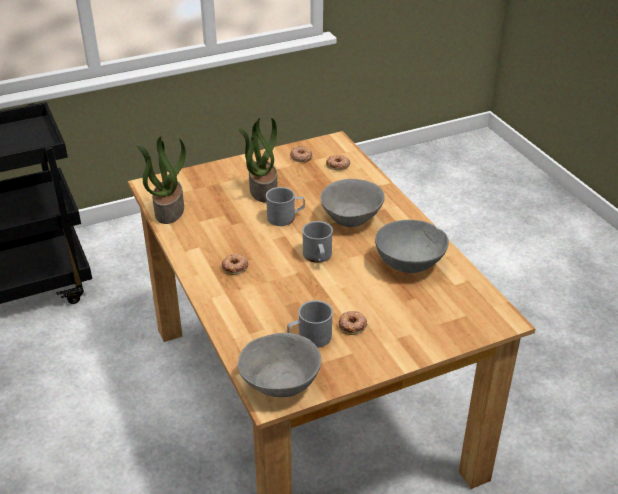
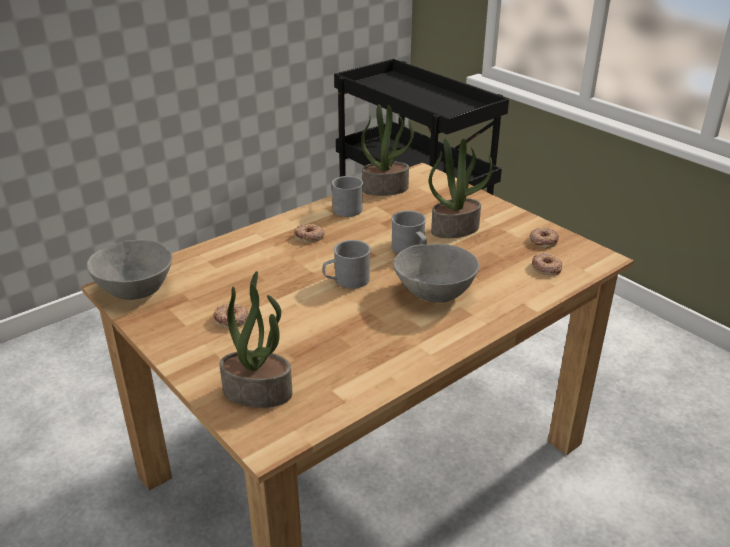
camera: 75 degrees right, 5 degrees down
(309, 338) = (206, 295): grey mug -> grey mug (344, 208)
(409, 263) = (363, 347): grey bowl -> none
(449, 319) = (259, 391): none -> potted plant

